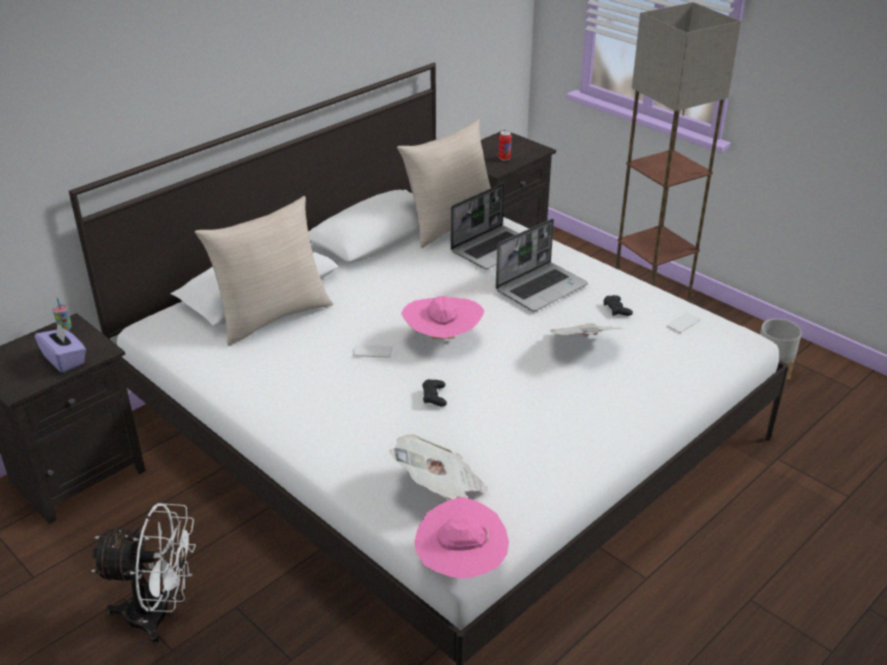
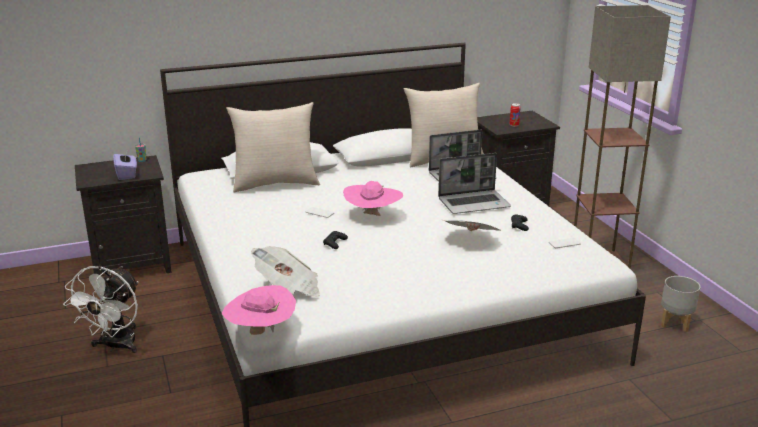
camera: 25 degrees right, 10 degrees down
(159, 615) = (116, 346): white fan -> white fan turned 75 degrees clockwise

